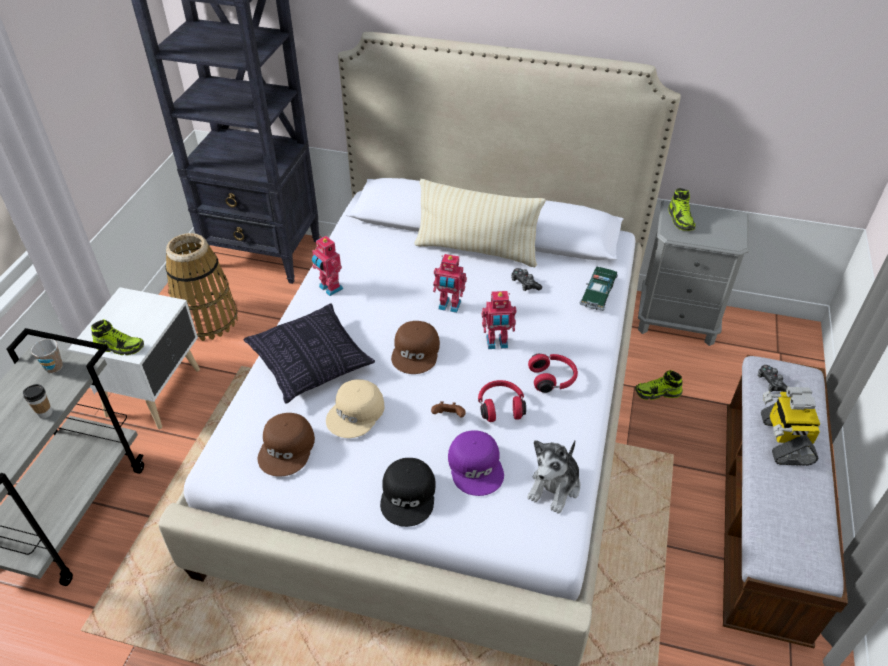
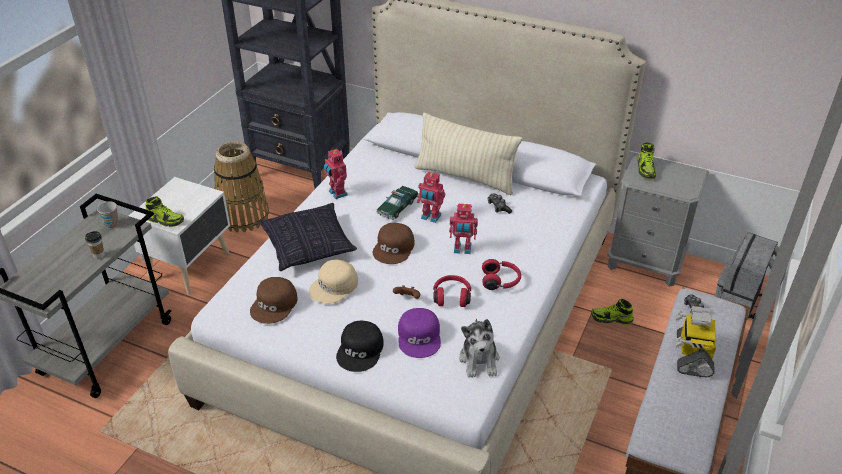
camera: 10 degrees right, 5 degrees down
(555, 486) = (479, 360): plush toy -> plush toy turned 45 degrees counterclockwise
(598, 293) = (559, 221): toy car -> toy car (397, 207)
(789, 353) = (742, 301): none -> grey backpack

